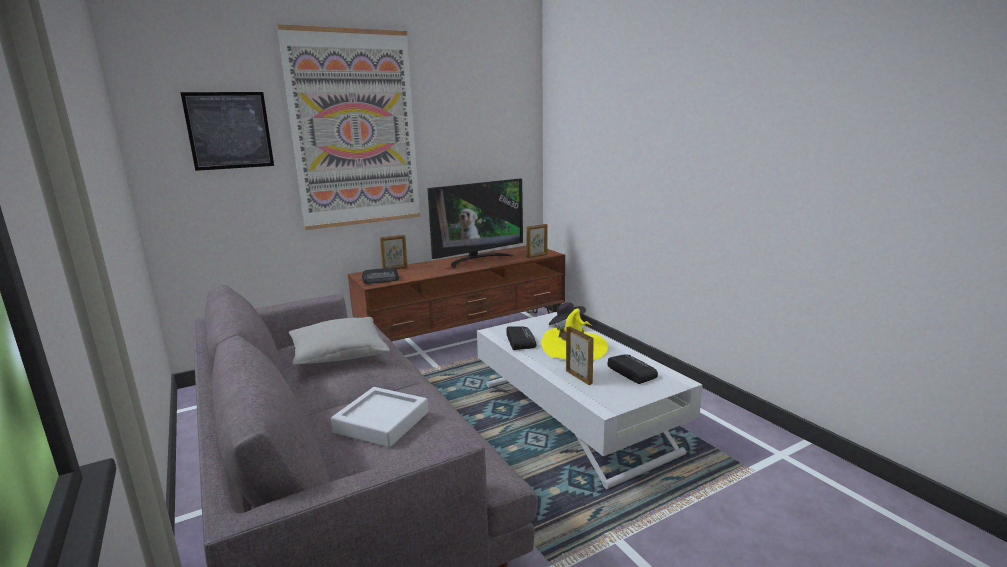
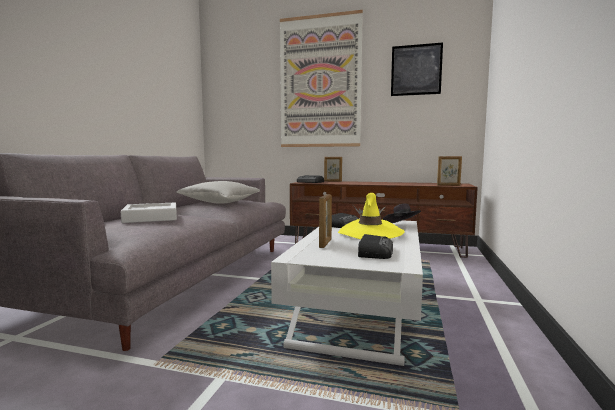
camera: 45 degrees right, 10 degrees down
(229, 130) = (249, 84): picture -> picture (416, 70)
(477, 259) = (396, 183): television -> none

